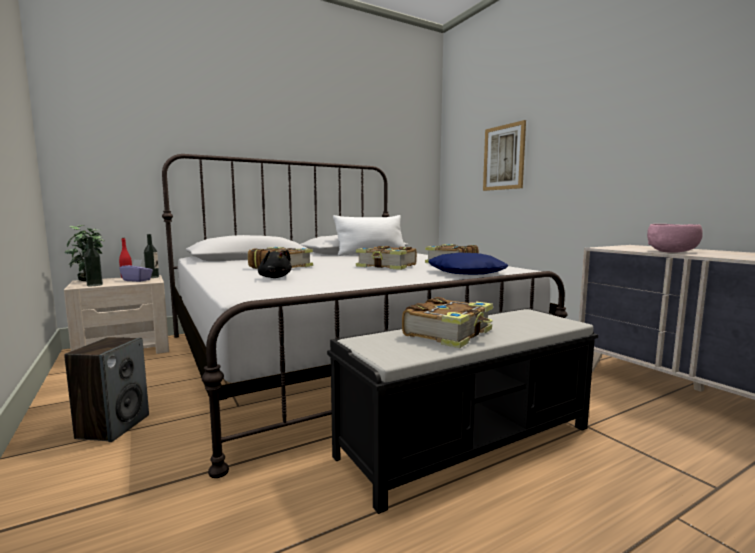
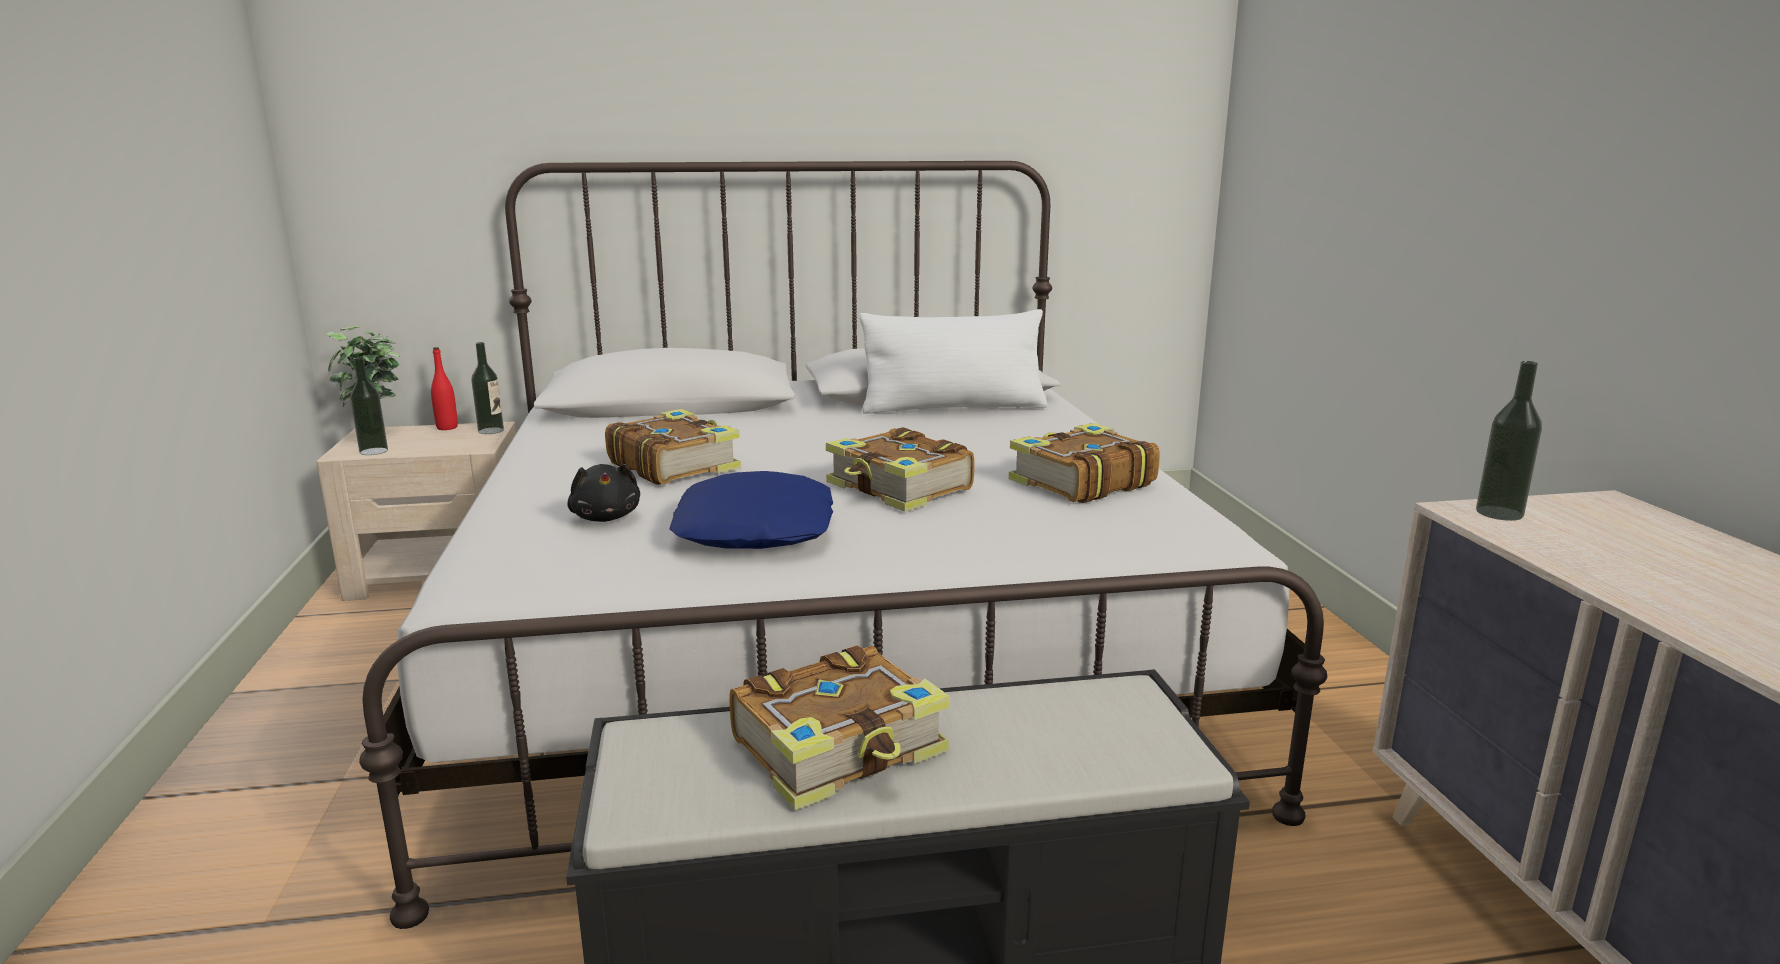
camera: 20 degrees right, 10 degrees up
(113, 426) = (322, 765): speaker -> none
(137, 280) = (455, 440): purple tissue box -> none
(466, 272) = (1045, 546): blue pillow -> blue pillow (757, 529)
(503, 157) = (1359, 153): picture -> none
(611, 247) = (1499, 513): none -> bottle
(672, 252) = (1629, 578): pink bowl -> none

